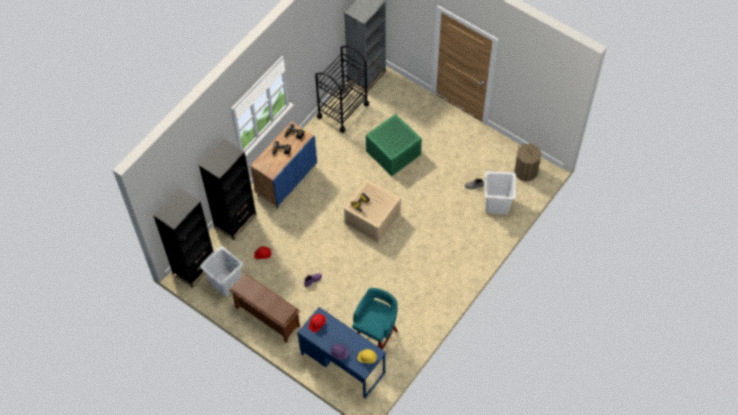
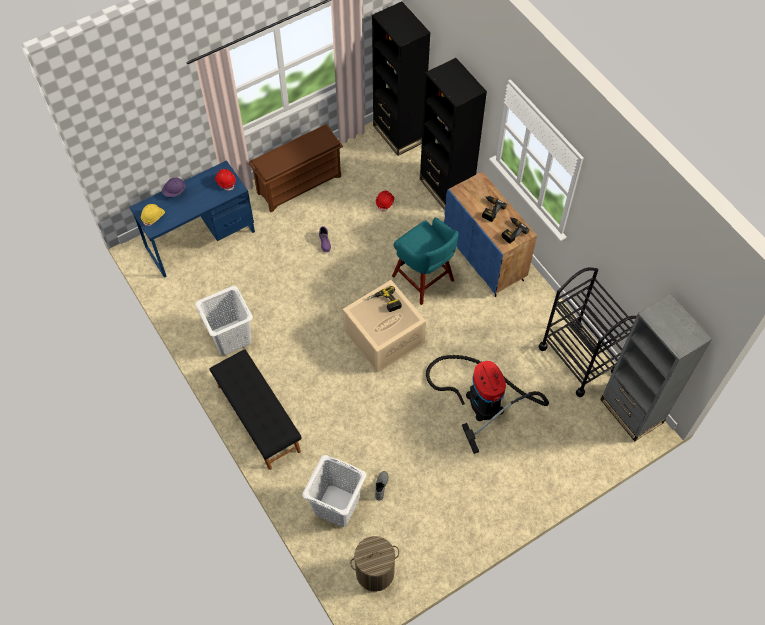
camera: 110 degrees right, 0 degrees up
(226, 283) = (363, 157): white laundry basket -> white laundry basket (230, 337)
(376, 336) = (216, 284): turquoise stool -> turquoise stool (424, 279)
(393, 152) = (481, 399): green storage box -> vacuum cleaner
(463, 268) = (258, 418): none -> black bench

